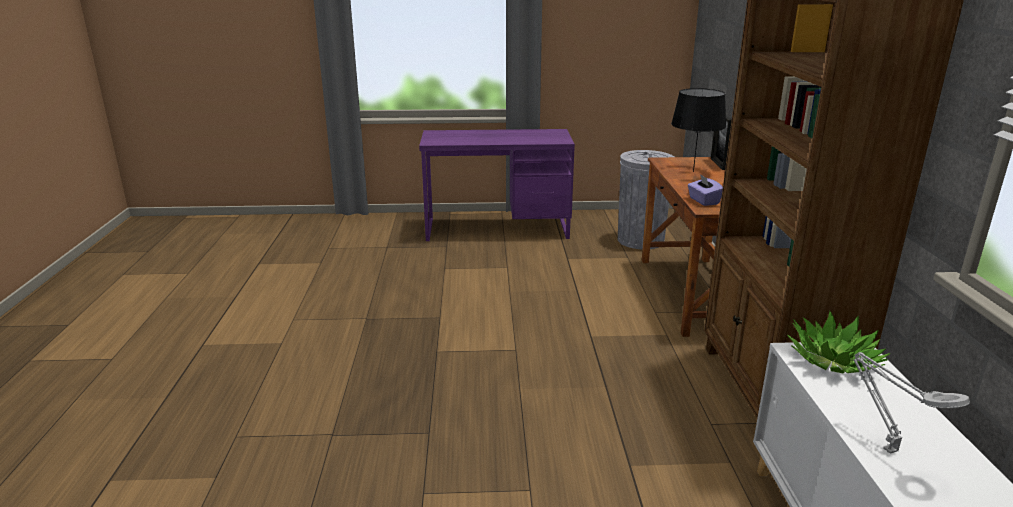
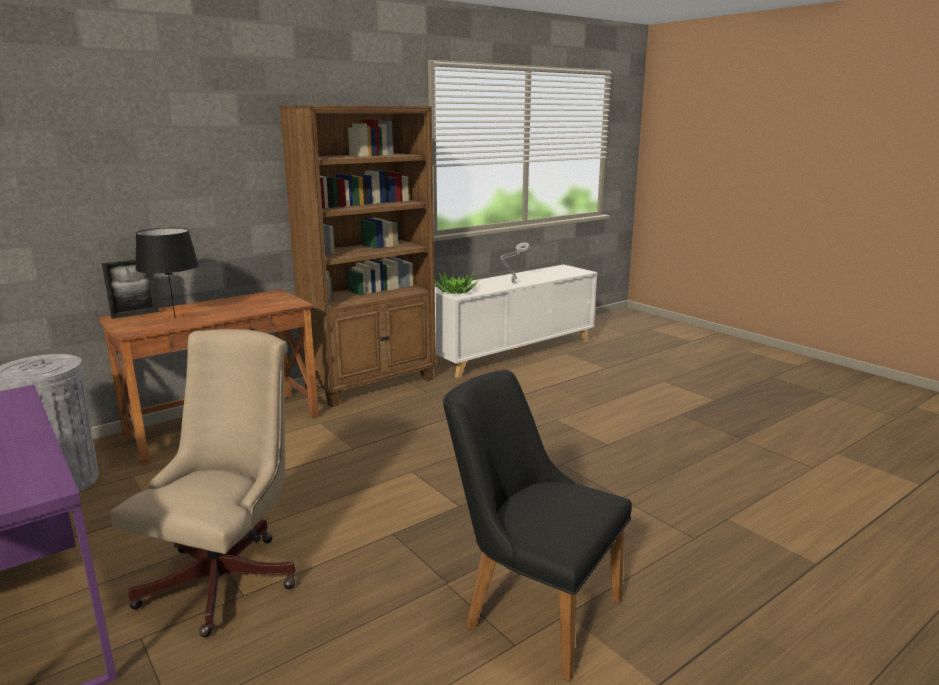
camera: 125 degrees left, 5 degrees down
(304, 334) = (530, 609): none -> black chair
(467, 267) = (227, 576): none -> beige office chair
(703, 201) = (275, 306): purple tissue box -> none

